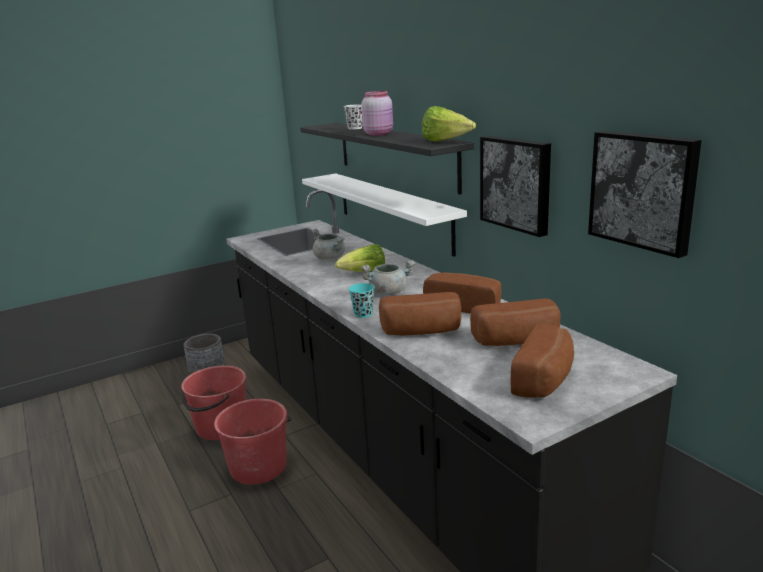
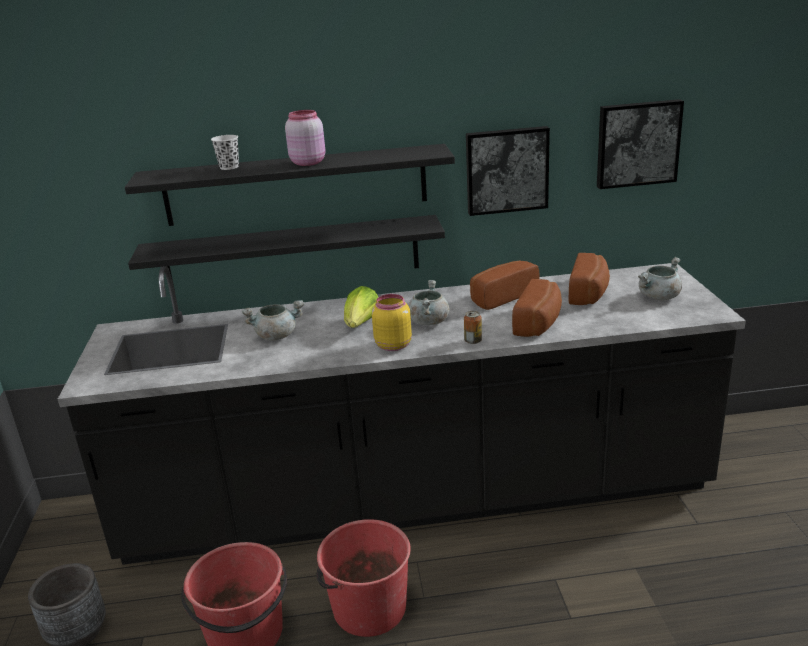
camera: 65 degrees left, 5 degrees up
(337, 290) = (392, 345): none -> yellow jar
(363, 314) = (473, 341): turquoise cup -> can
(392, 210) = (292, 254): white shelf -> black shelf
(446, 141) = (425, 149): lettuce -> none
(546, 378) = (659, 297): bread -> grey cooking pot

